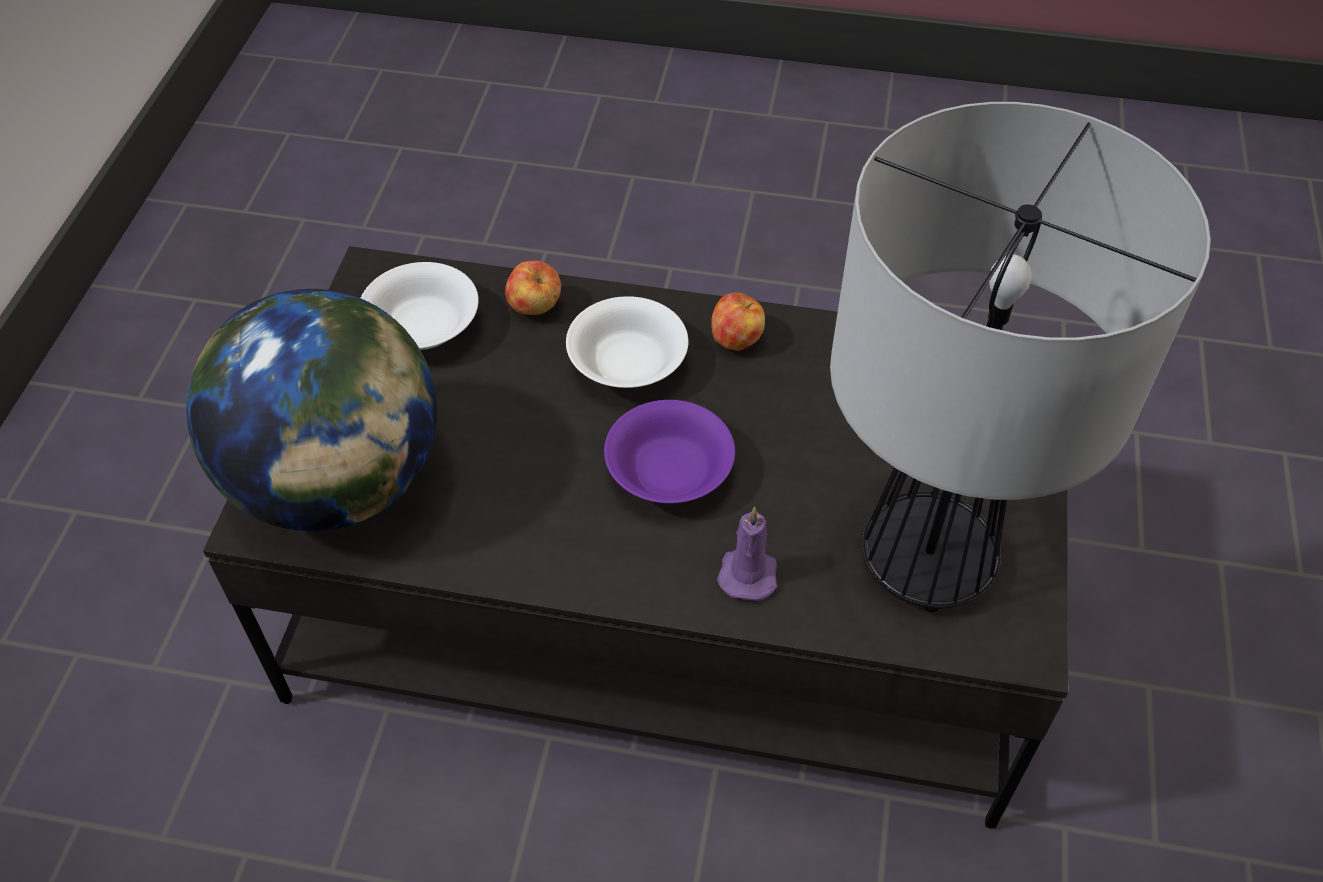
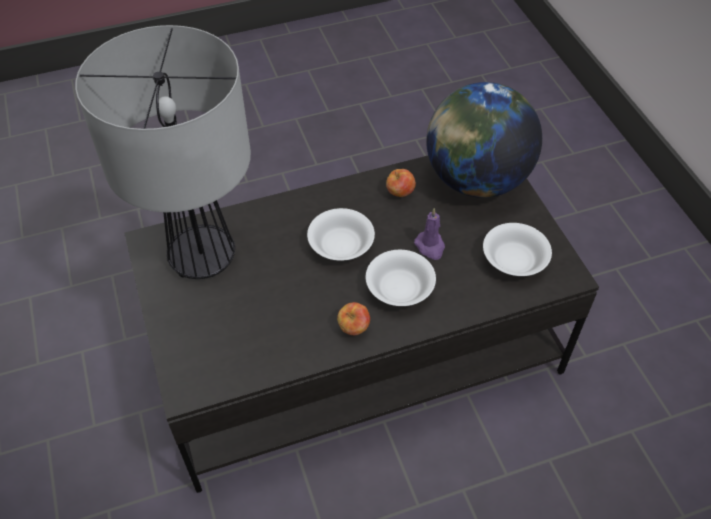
camera: 150 degrees right, 0 degrees up
(535, 307) = (471, 297): apple -> apple (400, 193)
(667, 472) = (341, 244): purple bowl -> white bowl
(748, 572) = (279, 220): purple candle -> purple candle (430, 247)

